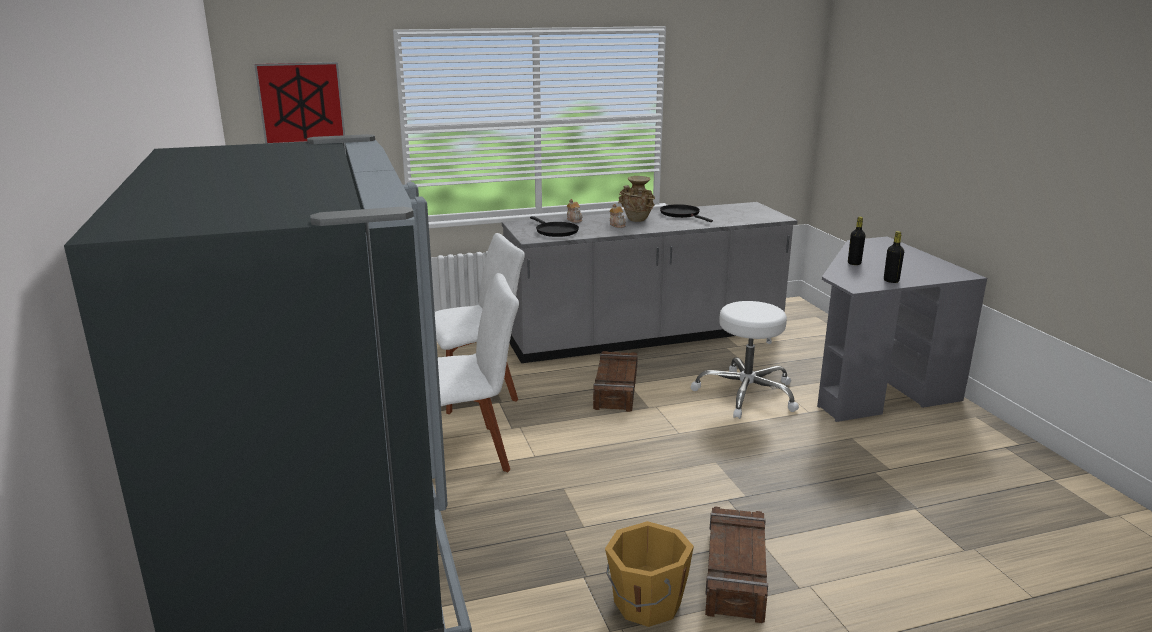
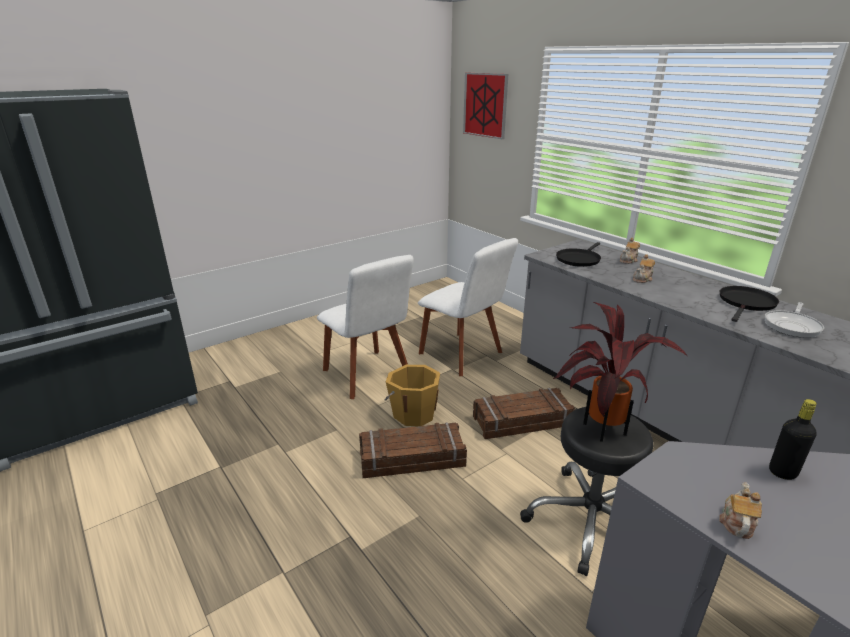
camera: 70 degrees right, 5 degrees up
(637, 220) = (677, 284): beige vase -> none
(646, 603) = (186, 507): orange bucket -> orange bucket (413, 413)
(721, 215) = (792, 326): none -> frying pan
(736, 573) = (227, 560): crate -> crate (412, 459)
(747, 394) = (591, 520): white stool -> black stool
(752, 312) = (599, 428): none -> potted plant
(891, 281) = (736, 522): black bottle -> teapot

